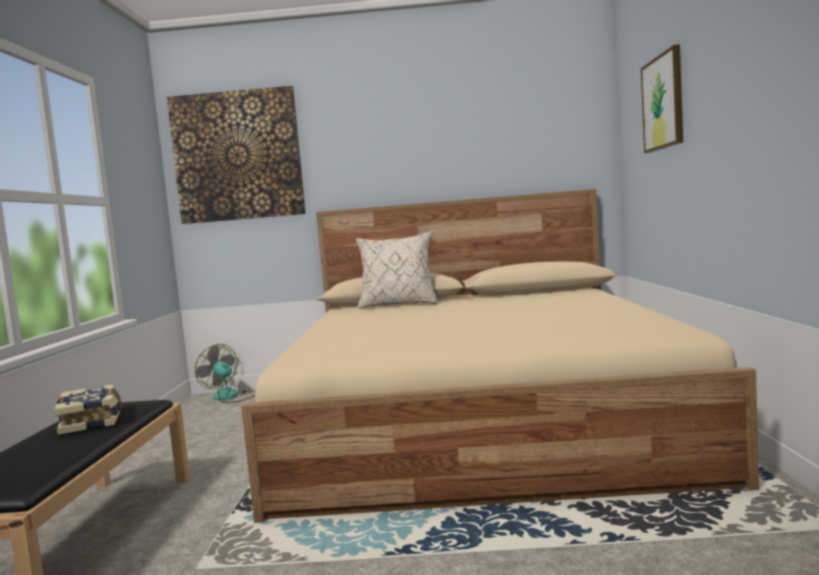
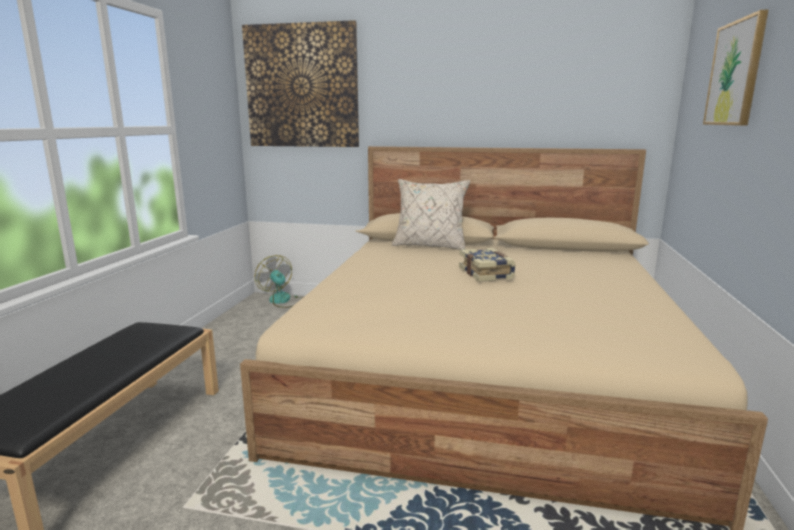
camera: 10 degrees right, 10 degrees up
(92, 421) = (125, 347): book -> book (487, 274)

